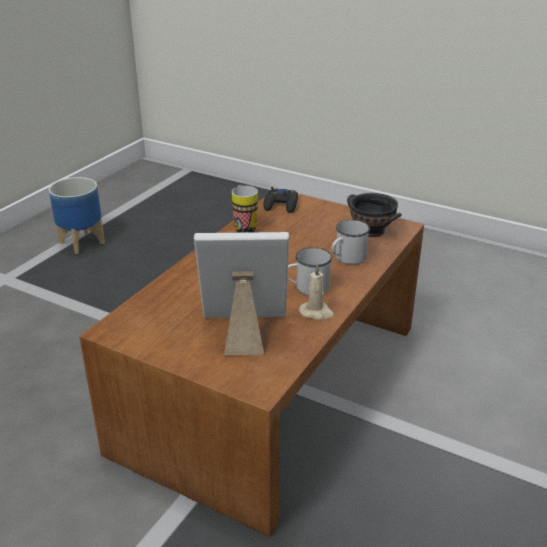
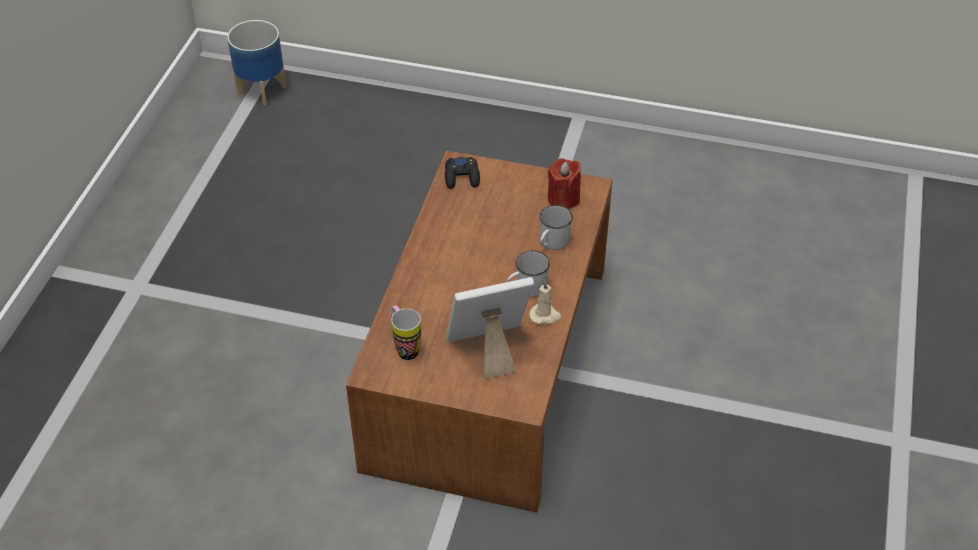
camera: 15 degrees left, 15 degrees up
(82, 242) = (198, 215): planter -> planter (262, 89)
(244, 228) = (437, 219): mug -> mug (404, 347)
(371, 230) = (563, 198): black bowl -> red candle

